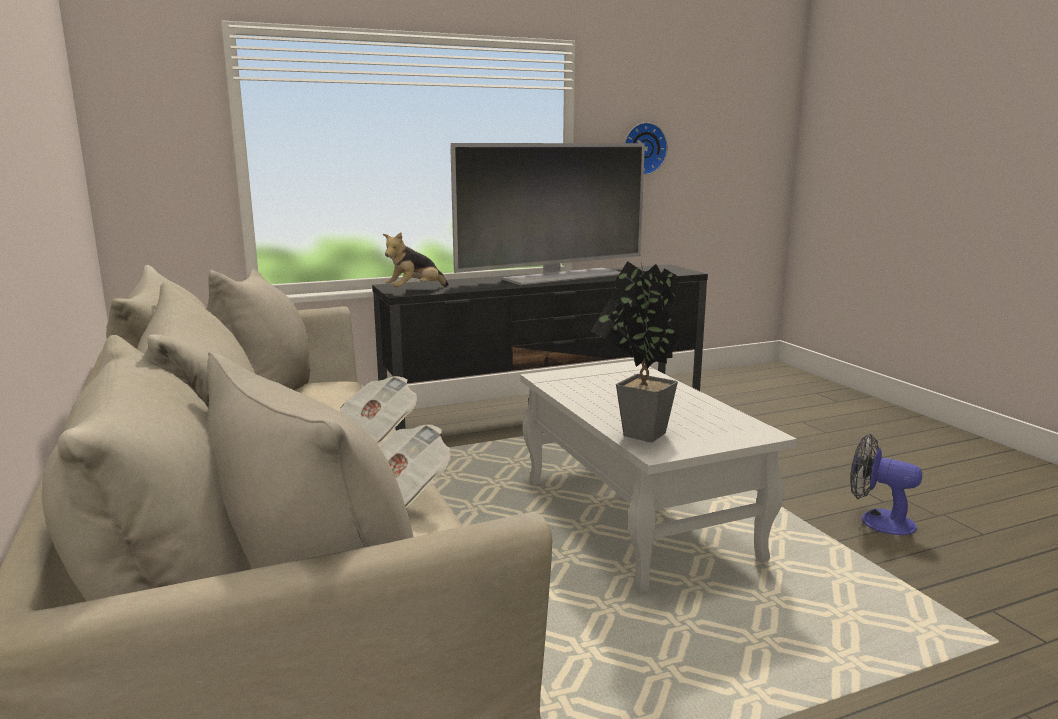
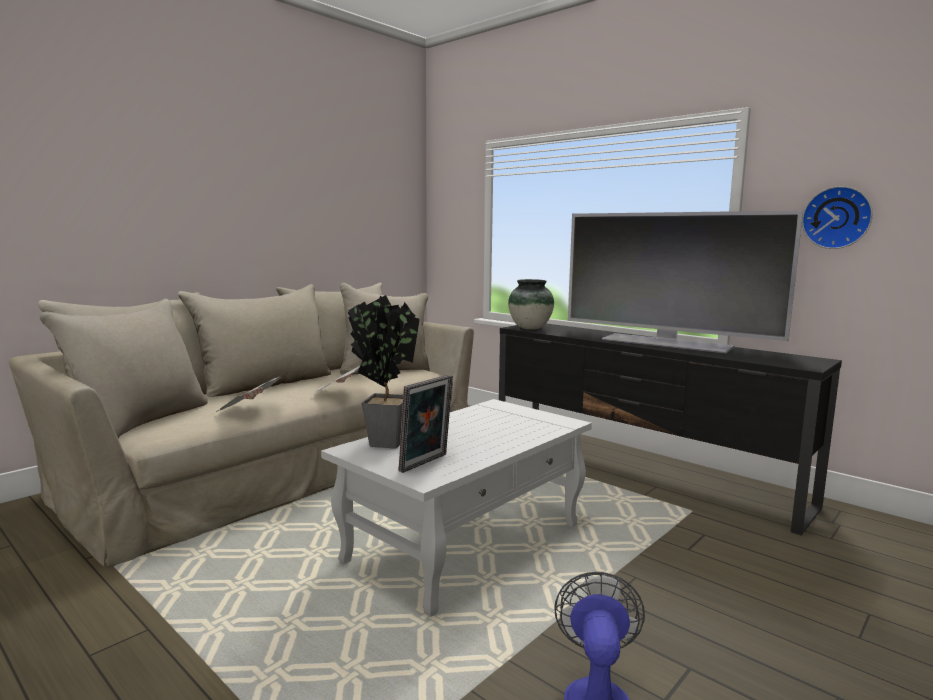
camera: 65 degrees right, 5 degrees down
(415, 291) = (530, 328): plush toy -> vase
(720, 427) = (426, 463): none -> picture frame

